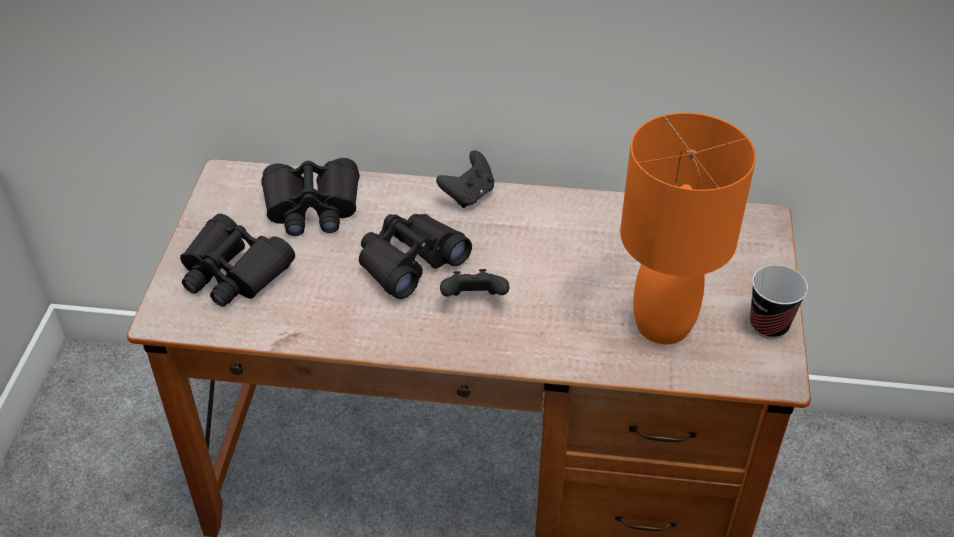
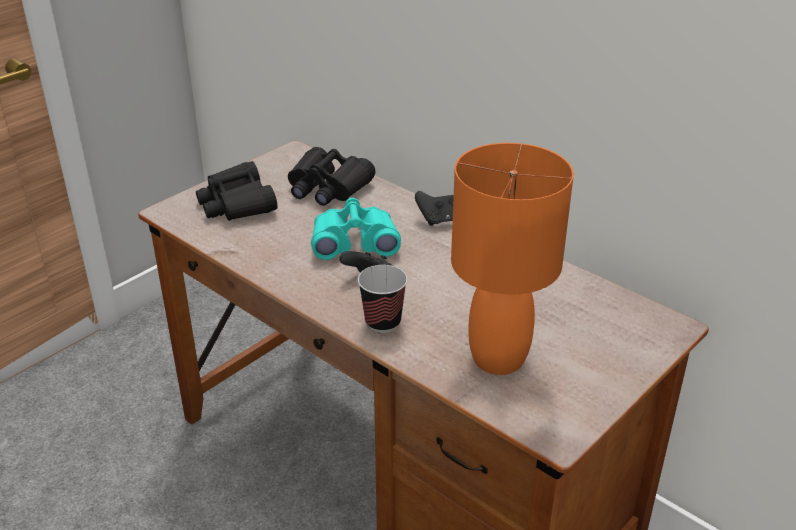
camera: 35 degrees right, 10 degrees down
(410, 262) = (354, 242): black binoculars -> turquoise binoculars
(769, 325) = (591, 398): cup -> cup (383, 322)

